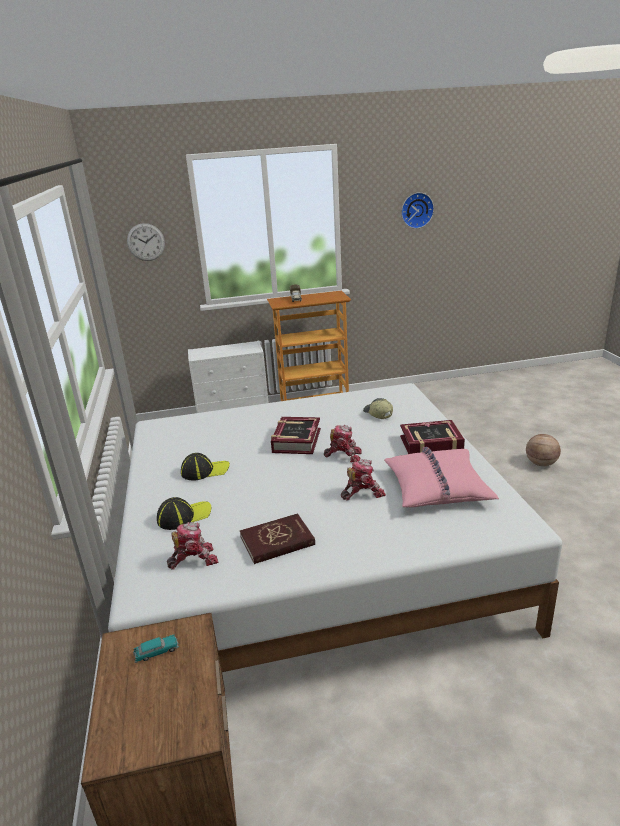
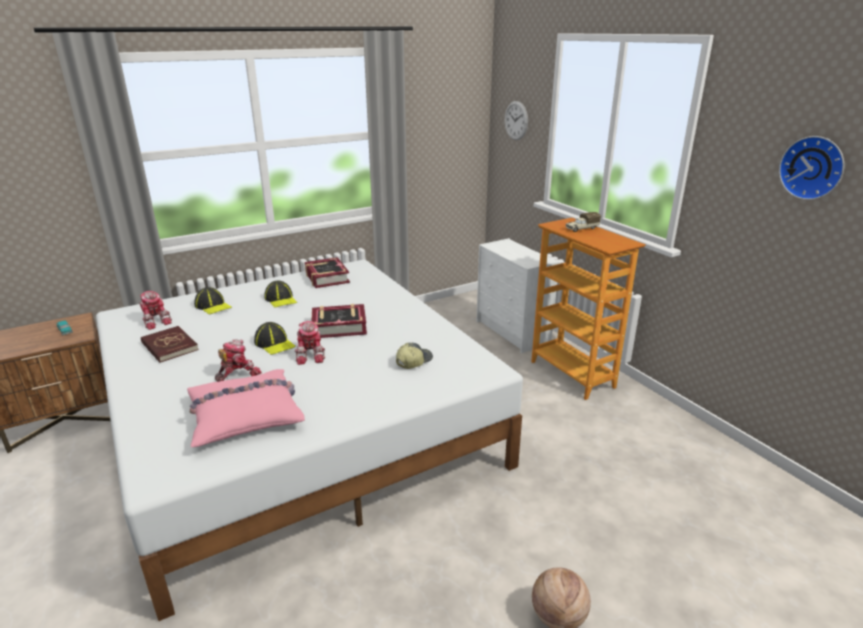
camera: 70 degrees right, 0 degrees up
(311, 474) = (274, 344): none -> cap
(362, 493) = (238, 373): toy robot -> toy robot turned 90 degrees counterclockwise
(431, 444) = (342, 403): book -> book (326, 277)

